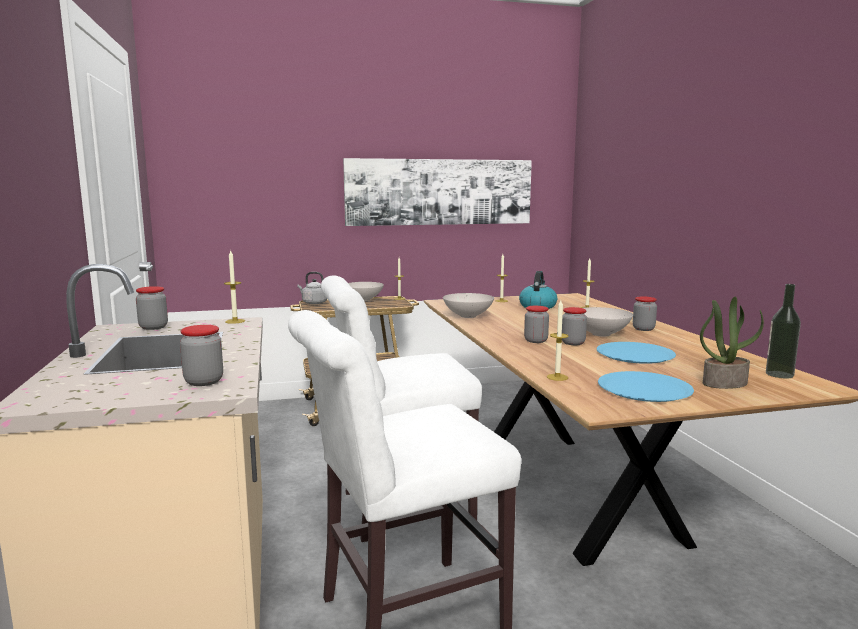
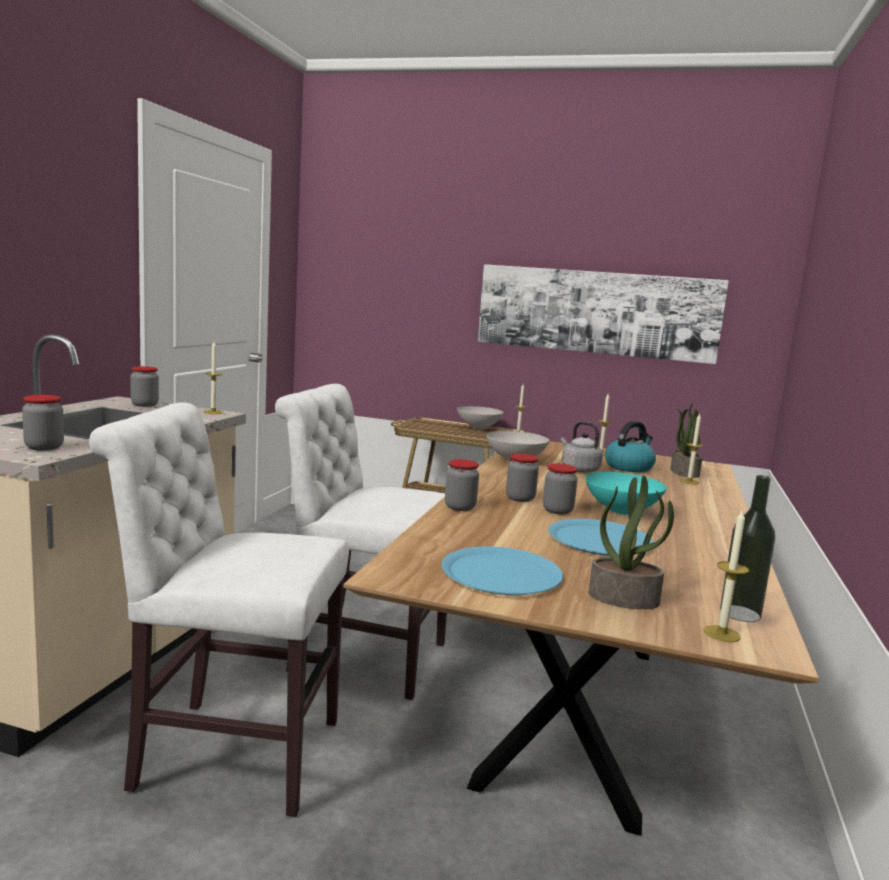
camera: 30 degrees right, 0 degrees up
(313, 303) = (421, 421): grey kettle -> grey kettle (578, 469)
(557, 377) = (437, 536): candle -> candle (721, 633)
(570, 303) = (683, 472): none -> potted plant
(601, 334) = (621, 511): white bowl -> turquoise bowl
(643, 329) = (698, 518): jar -> jar (460, 507)

